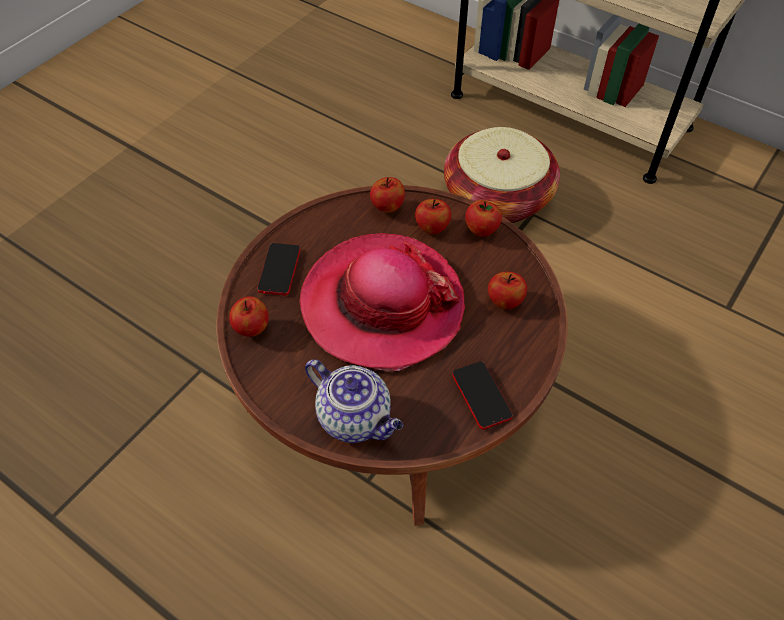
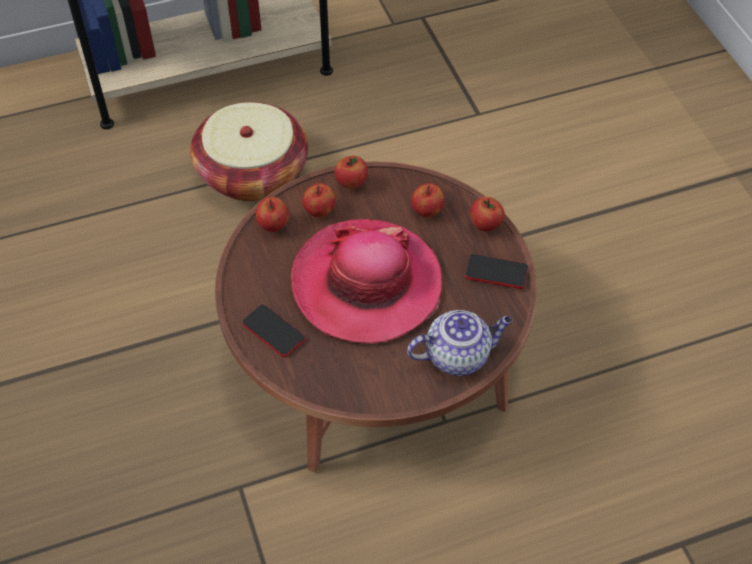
camera: 55 degrees left, 0 degrees up
(251, 328) = (320, 379): apple -> apple (485, 225)

